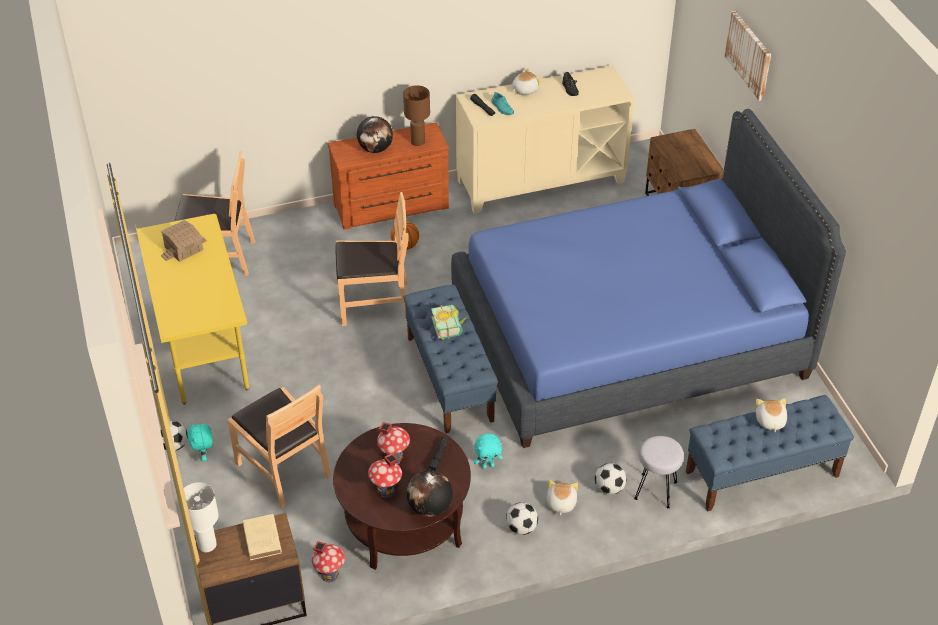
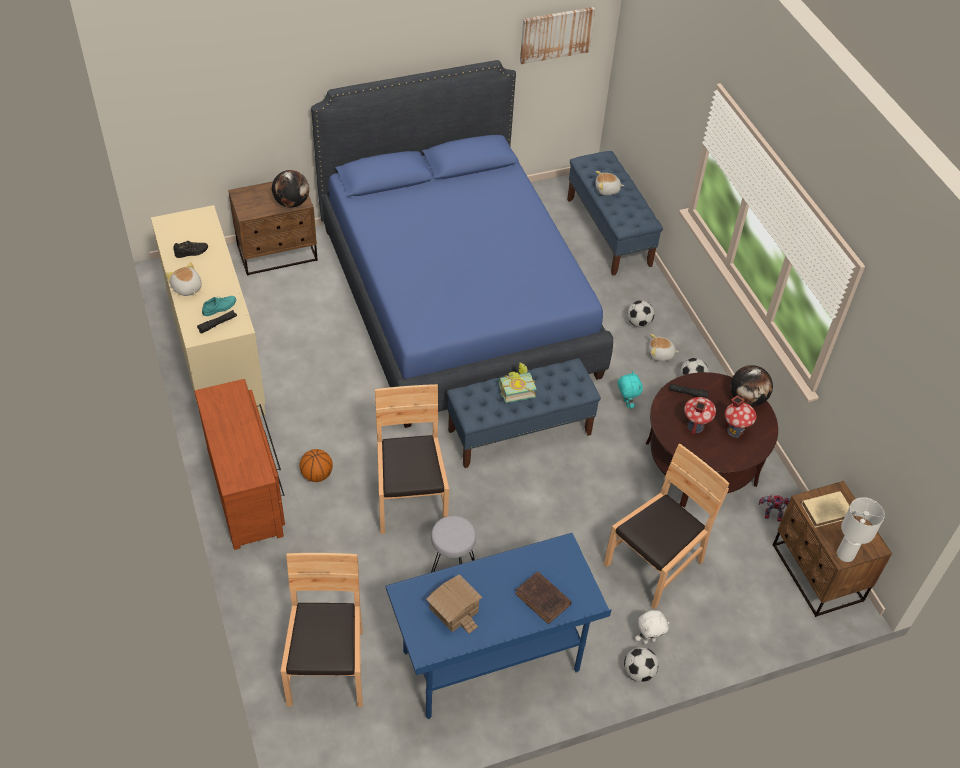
camera: 95 degrees left, 5 degrees up
(181, 299) = (544, 600): none -> brown book
(203, 350) = (491, 662): yellow desk -> blue desk
(204, 456) = (648, 640): turquoise plush toy -> white plush toy
(330, 574) = (771, 516): toy house -> toy robot
(375, 149) = (242, 445): globe -> globe (292, 203)
(418, 141) = (231, 406): brown table lamp -> none
(656, 491) = (636, 294): grey stool -> grey stool (452, 567)
(749, 55) = (291, 56): picture -> picture (556, 34)

